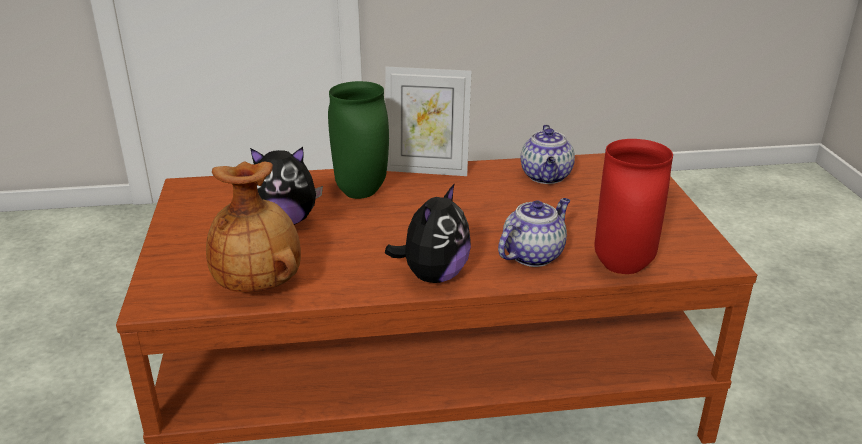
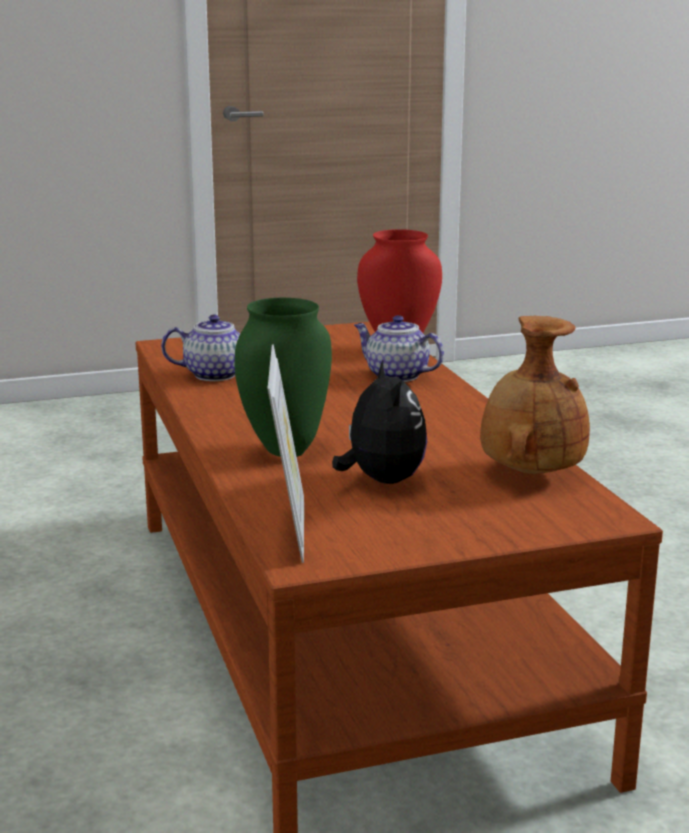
camera: 100 degrees left, 10 degrees down
(427, 169) = (206, 424): picture frame -> picture frame (288, 531)
(433, 276) = (459, 407): plush toy -> none

